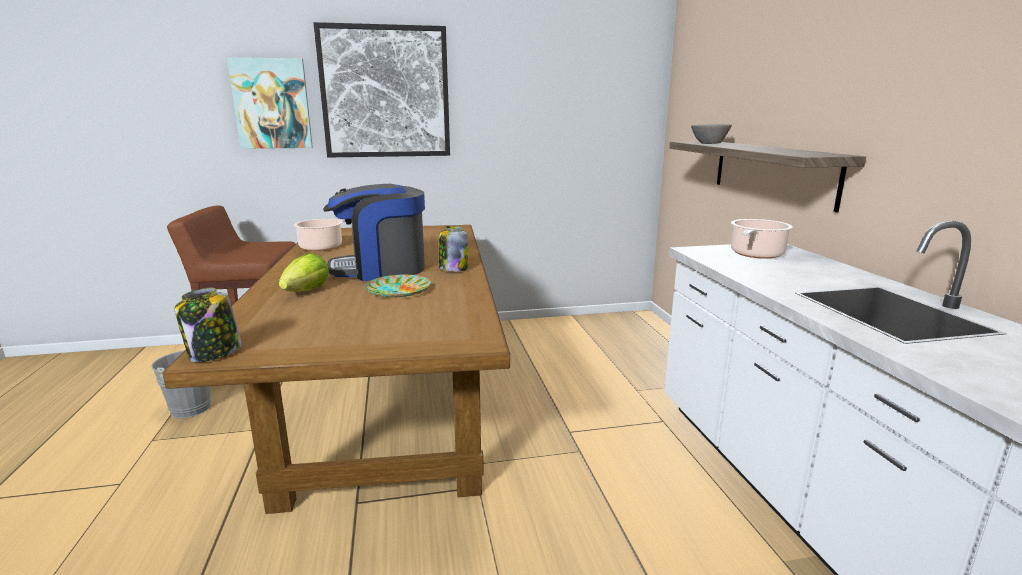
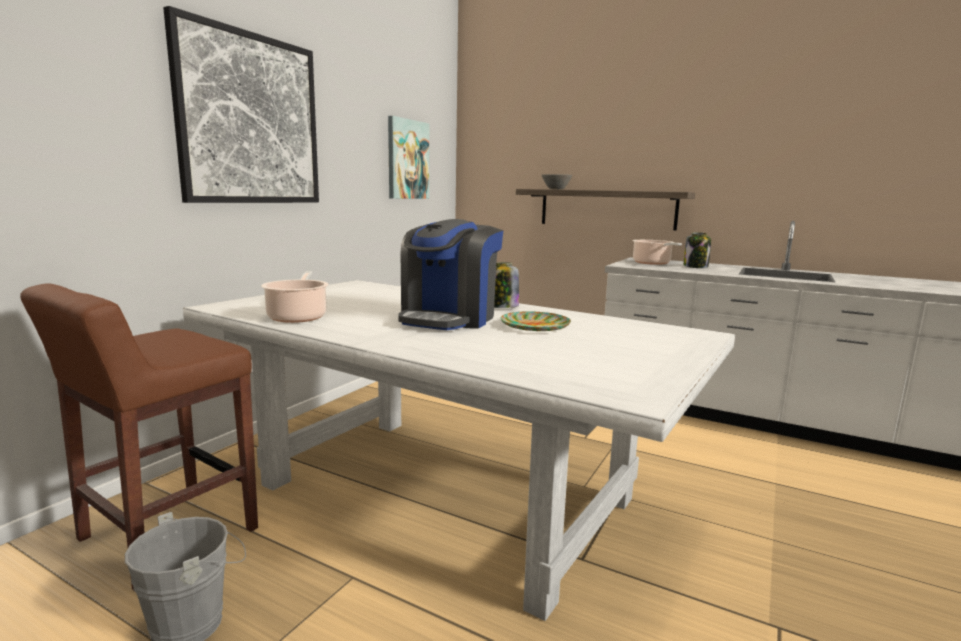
camera: 50 degrees left, 5 degrees down
(214, 353) = (634, 396): jar -> jar (696, 266)
(272, 104) = (99, 116): picture -> picture (407, 159)
(307, 291) = (474, 345): lettuce -> none
(389, 414) = (446, 492): brown dining table -> white dining table

